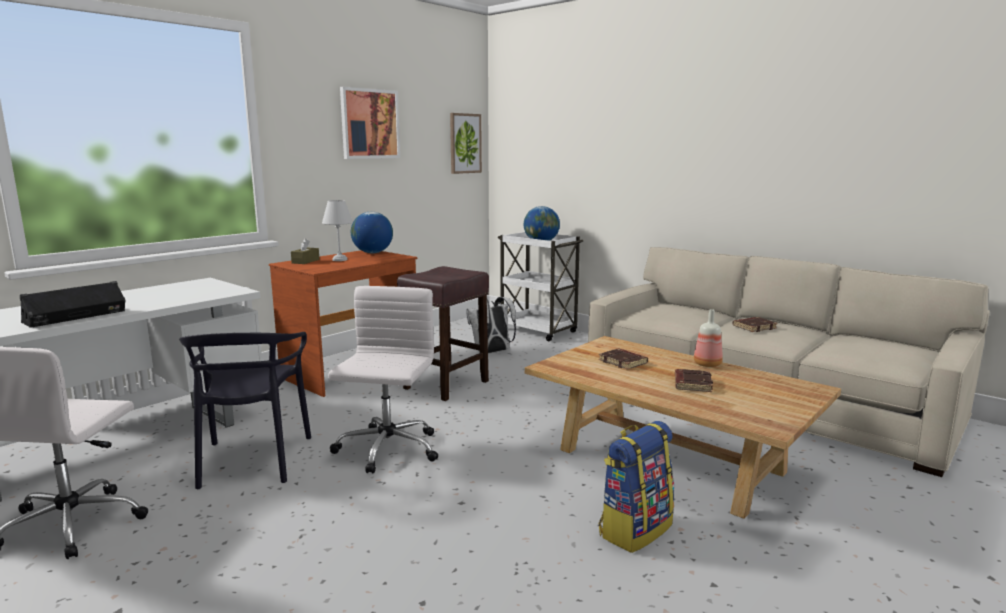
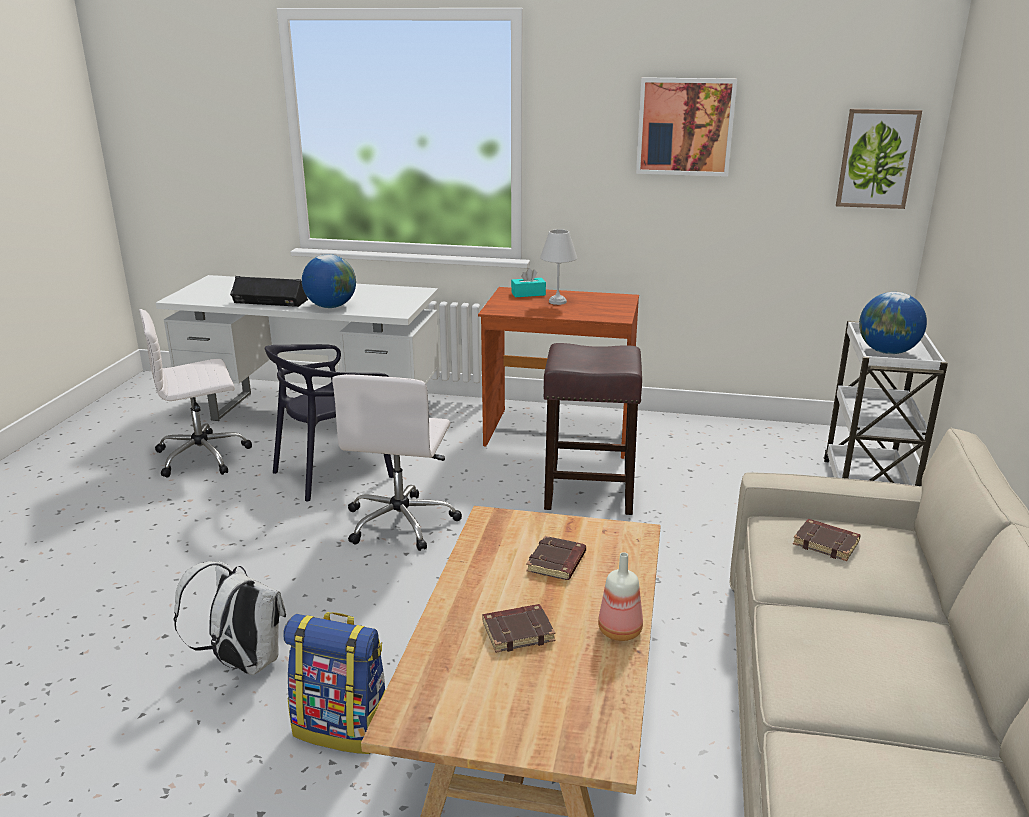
camera: 60 degrees right, 10 degrees up
(305, 261) = (528, 294): brown tissue box -> turquoise tissue box
(372, 253) = (616, 302): globe -> globe (331, 306)
(387, 450) = (401, 522): white office chair -> white office chair turned 120 degrees clockwise
(492, 352) = (729, 485): white backpack -> white backpack (243, 662)
(754, 327) = (865, 645): brown book -> brown book (827, 543)

